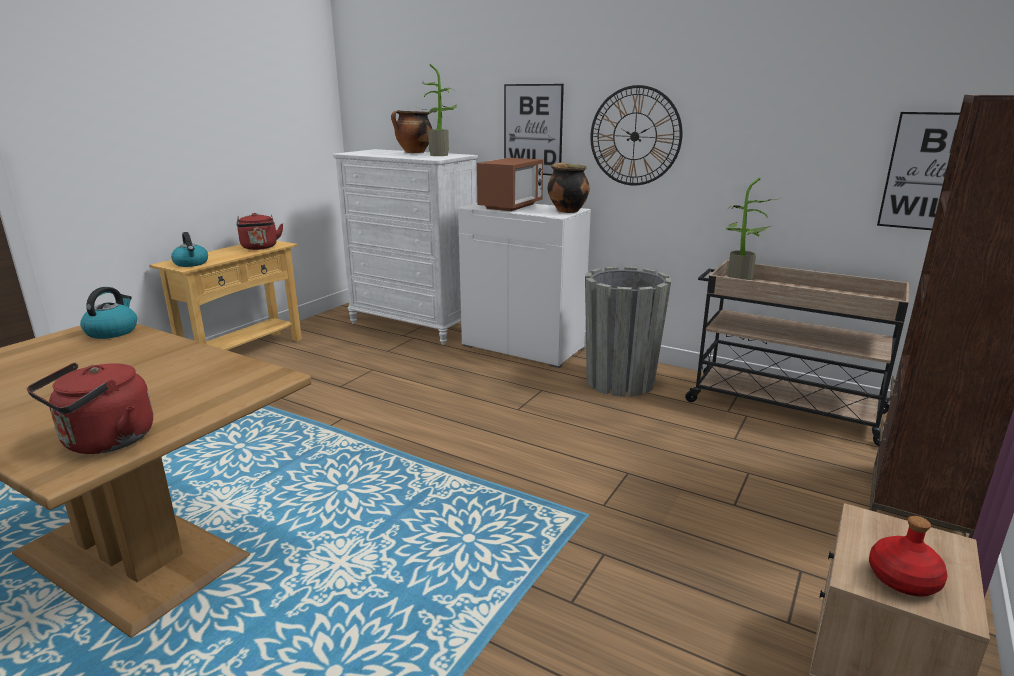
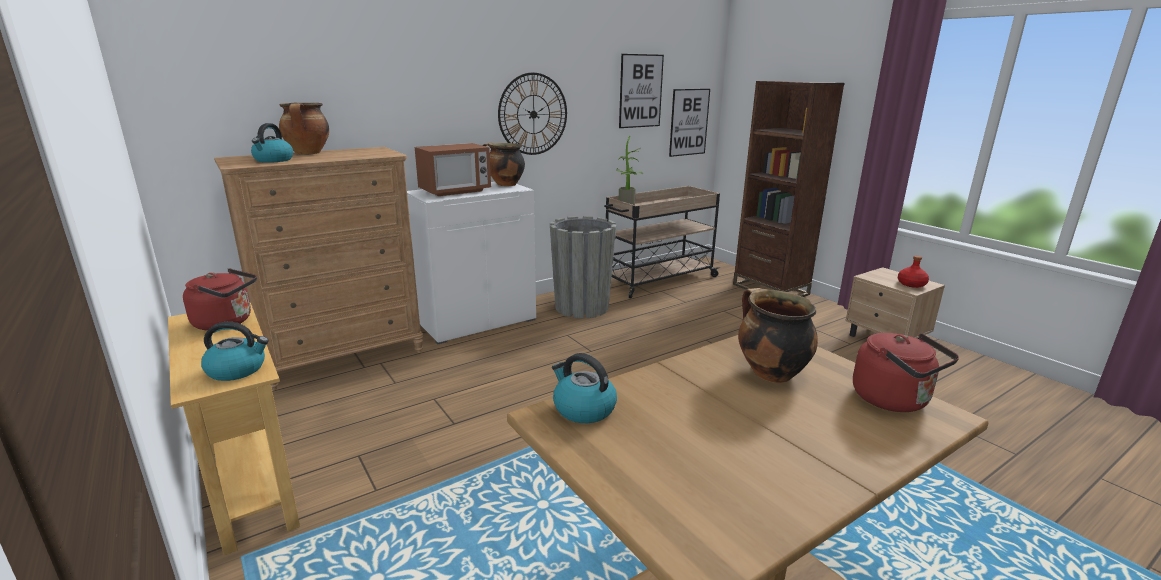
camera: 65 degrees left, 0 degrees up
(175, 382) = (769, 373): none -> cooking pot
(374, 153) = (273, 160): none -> kettle
(414, 325) = (344, 356): white dresser -> brown dresser
(440, 155) = (357, 151): potted plant -> none
(511, 206) = (455, 191): microwave -> microwave turned 90 degrees clockwise
(533, 130) = (442, 115): picture -> picture (640, 91)

